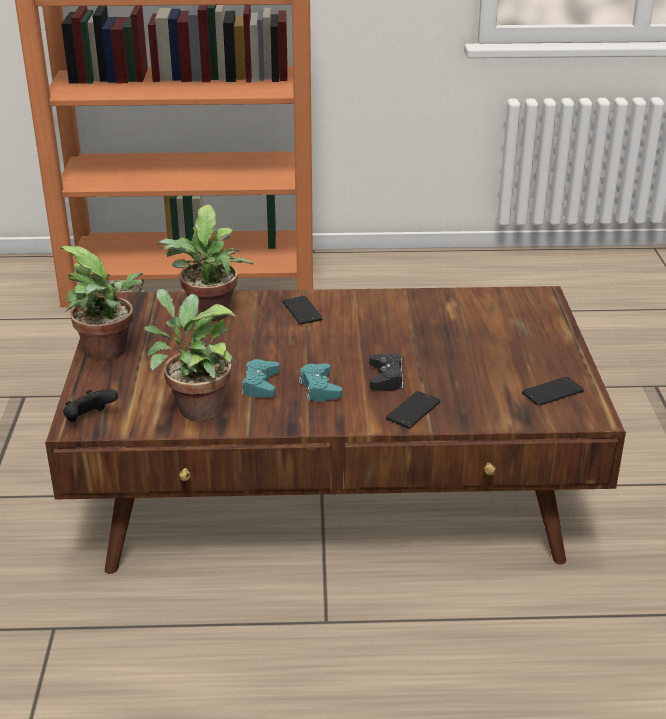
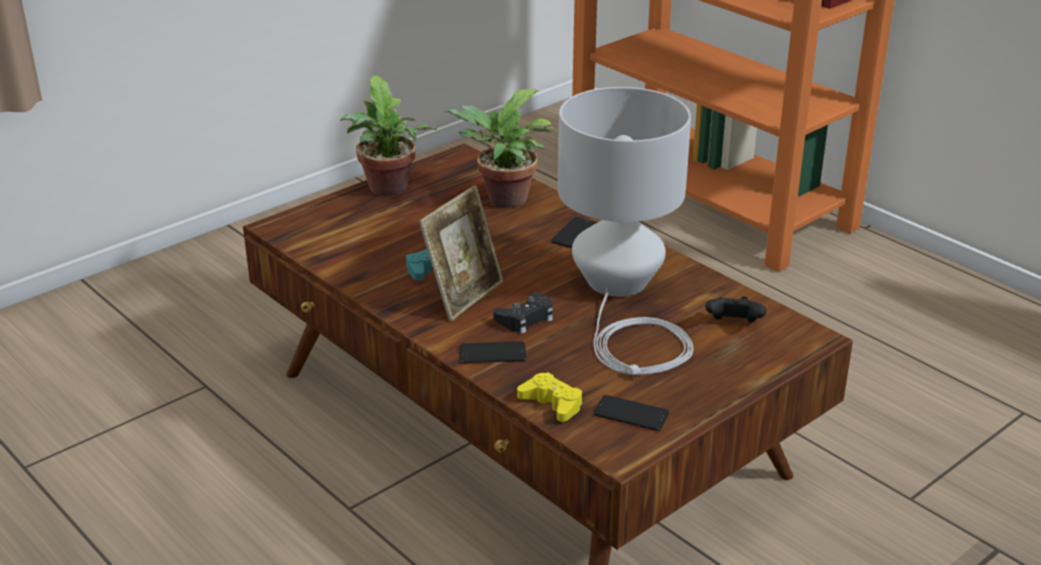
camera: 50 degrees right, 0 degrees up
(90, 419) = (290, 227): black game controller -> black game controller (733, 325)
(195, 407) = (361, 258): potted plant -> none
(319, 388) = (464, 296): turquoise game controller -> picture frame
(422, 335) = (626, 305): none -> white table lamp
(505, 415) = (552, 403): none -> yellow game controller

